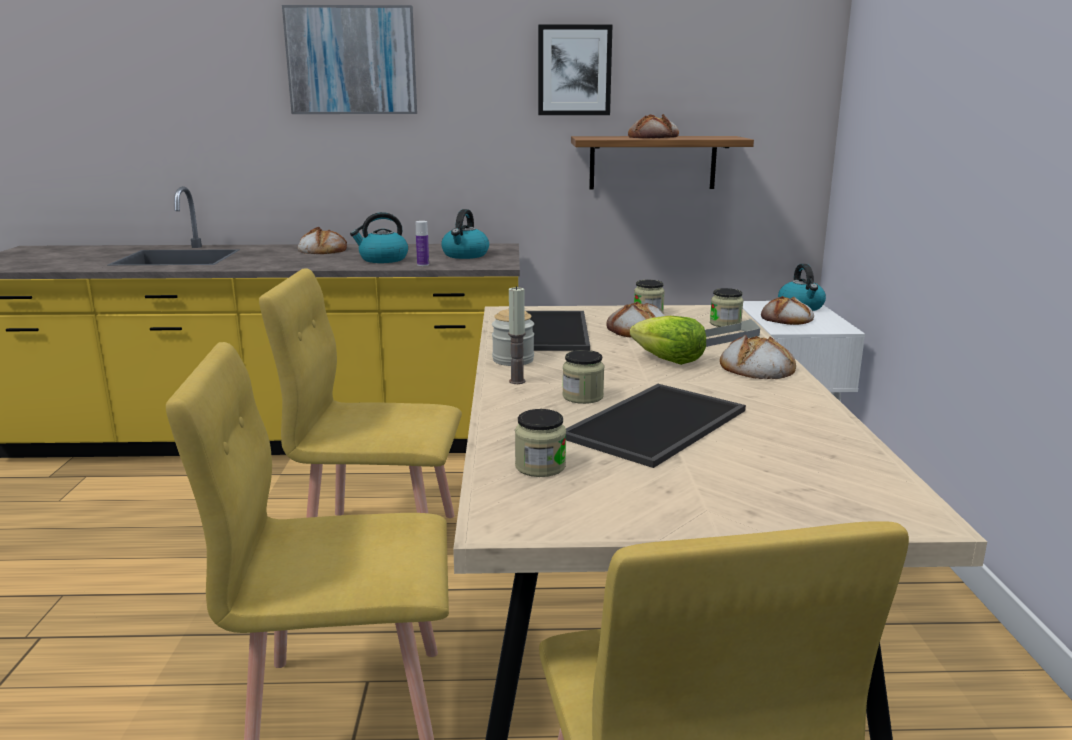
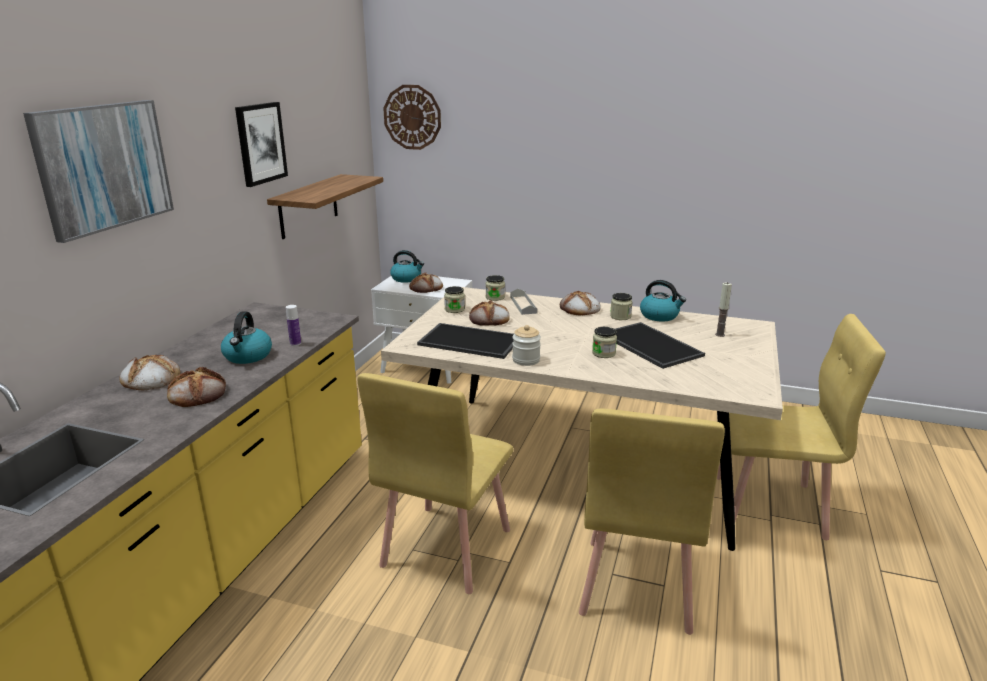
camera: 70 degrees left, 5 degrees up
(465, 255) = (278, 325): kettle -> kettle (660, 316)
(517, 381) = (568, 365): candle -> candle (720, 334)
(540, 466) = (698, 378): jar -> jar (620, 316)
(653, 137) = (328, 187): bread -> bread (198, 393)
(669, 360) = (554, 323): lettuce -> none
(868, 64) = (412, 117): none -> wall clock

